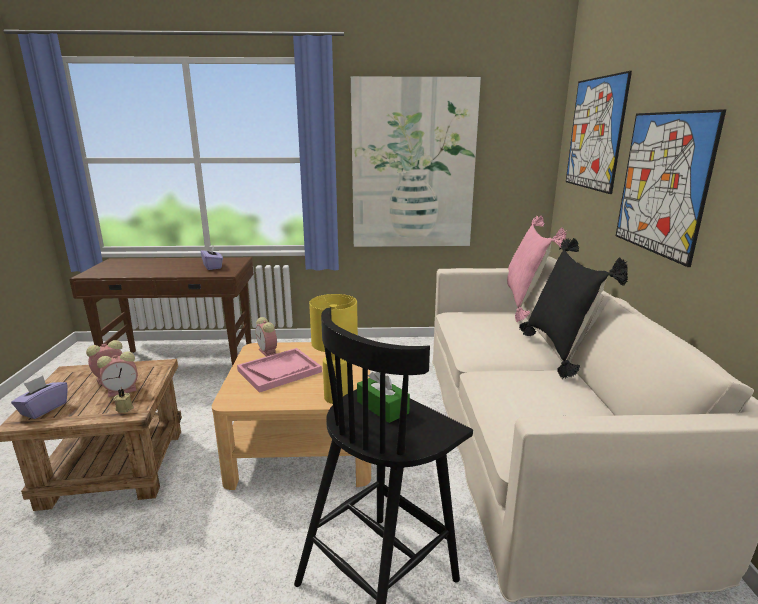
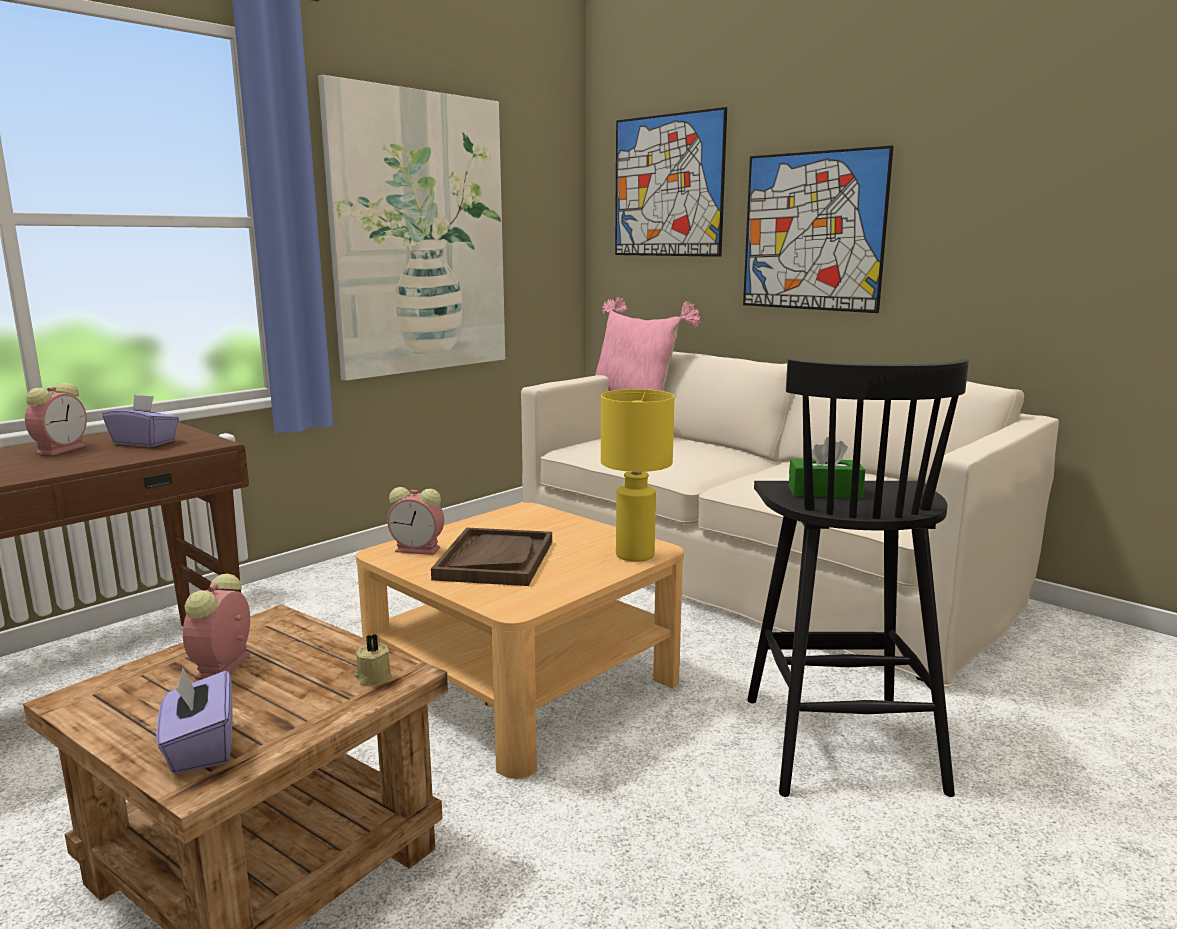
camera: 45 degrees left, 5 degrees down
(123, 390) = (300, 665): alarm clock -> alarm clock (62, 449)
(279, 371) = (495, 560): pink tray -> brown tray
(560, 356) = (759, 453): black pillow -> none

